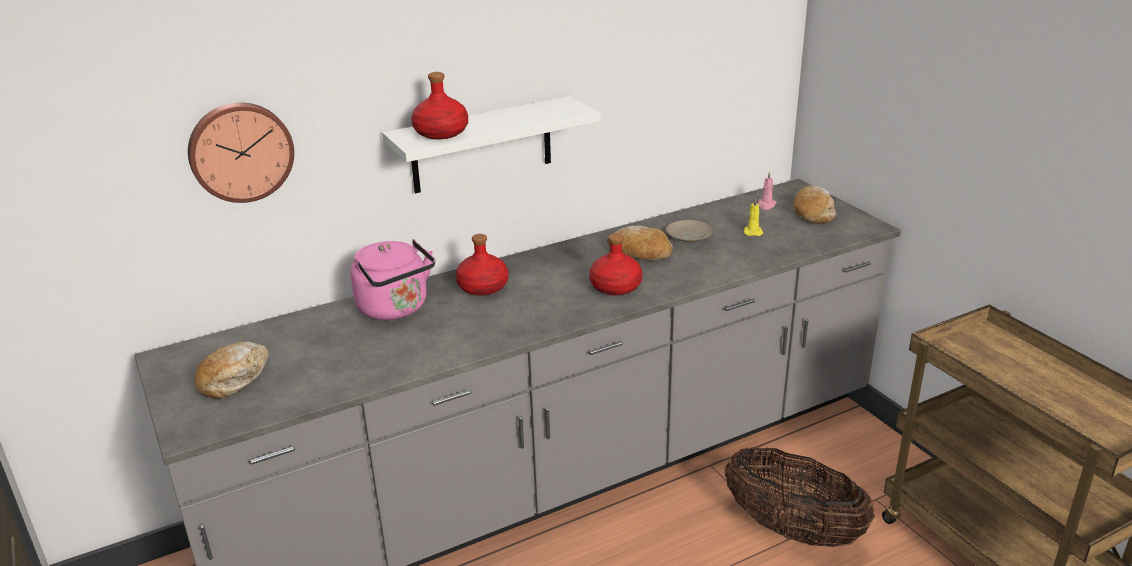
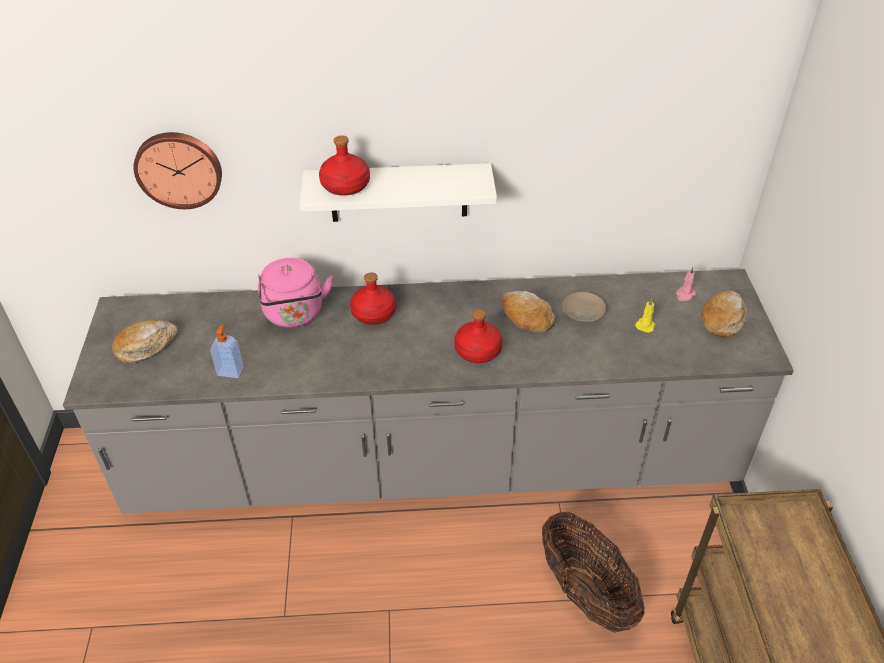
camera: 25 degrees right, 15 degrees up
(359, 370) = (230, 370): none -> soap dispenser

